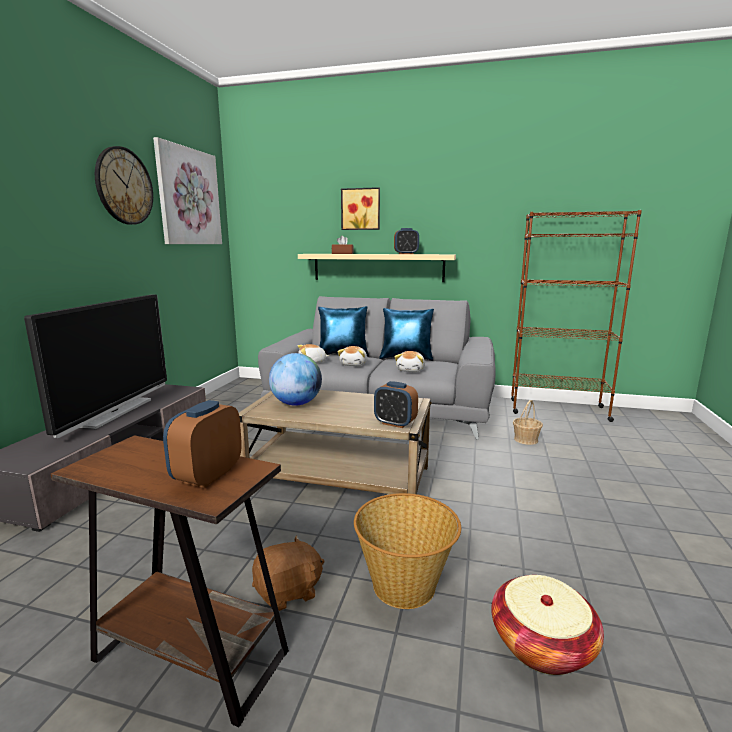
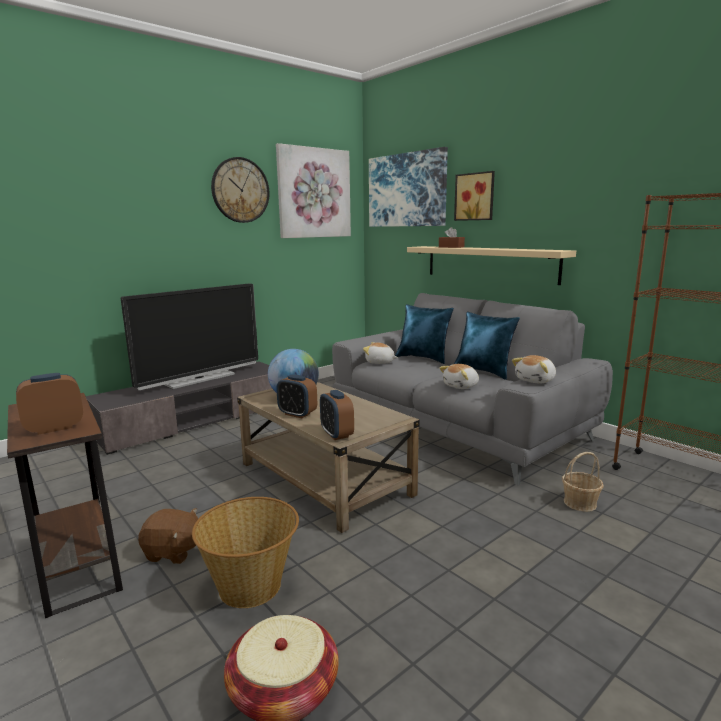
camera: 35 degrees right, 0 degrees up
(283, 200) = (406, 190): none -> picture
(354, 364) = (415, 370): plush toy -> plush toy (536, 380)
(406, 254) = (512, 249): alarm clock -> alarm clock (297, 414)

